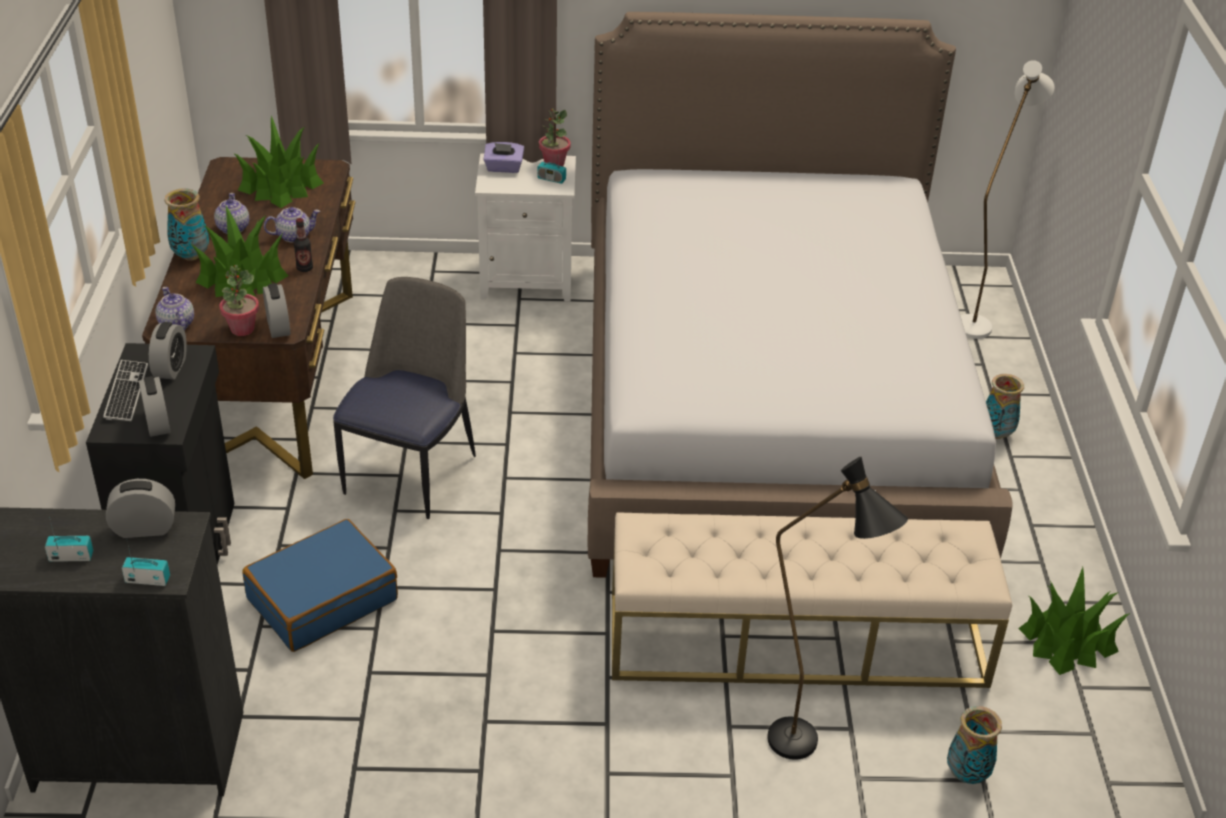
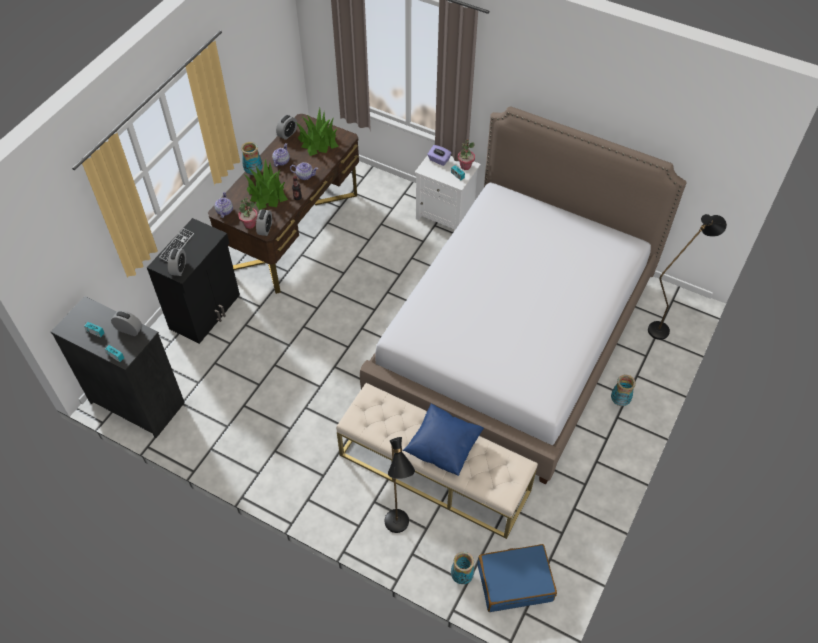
camera: 30 degrees right, 15 degrees up
(171, 368) = (201, 239): alarm clock -> alarm clock (287, 134)
(322, 599) = (246, 360): blue suitcase -> blue suitcase (514, 581)
(412, 471) = (323, 308): chair -> none
(827, 554) = (443, 447): none -> blue pillow
(977, 320) = (664, 327): white floor lamp -> black floor lamp
(1067, 641) = (563, 532): potted plant -> none

